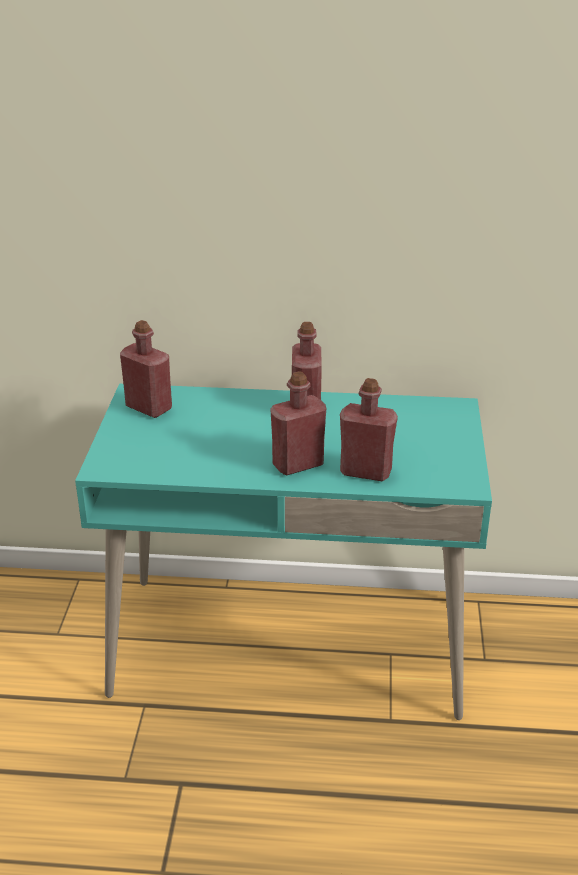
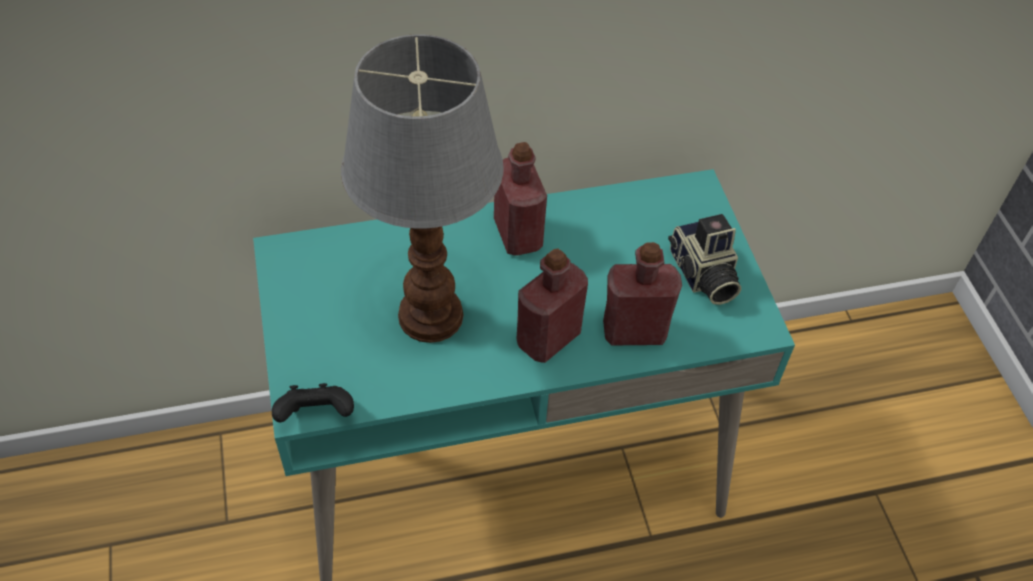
camera: 20 degrees left, 20 degrees up
(110, 474) = (317, 415): none -> black game controller
(149, 408) = (314, 277): red bottle -> none
(218, 438) = (429, 314): none -> table lamp
(436, 451) = (702, 275): none -> camera

